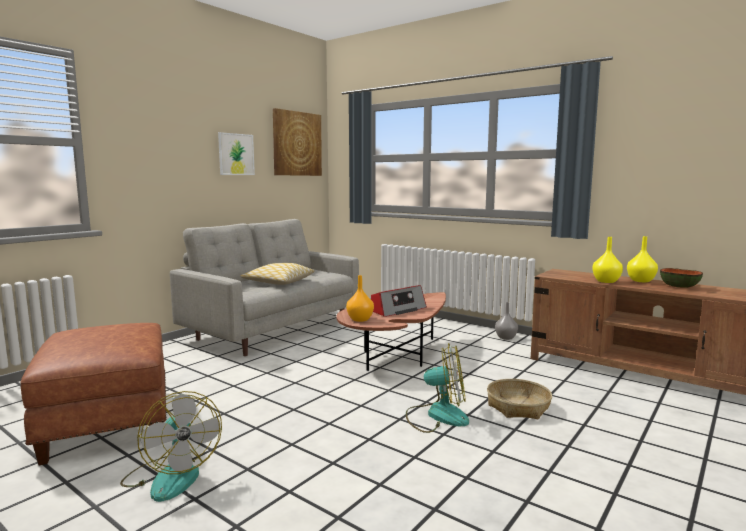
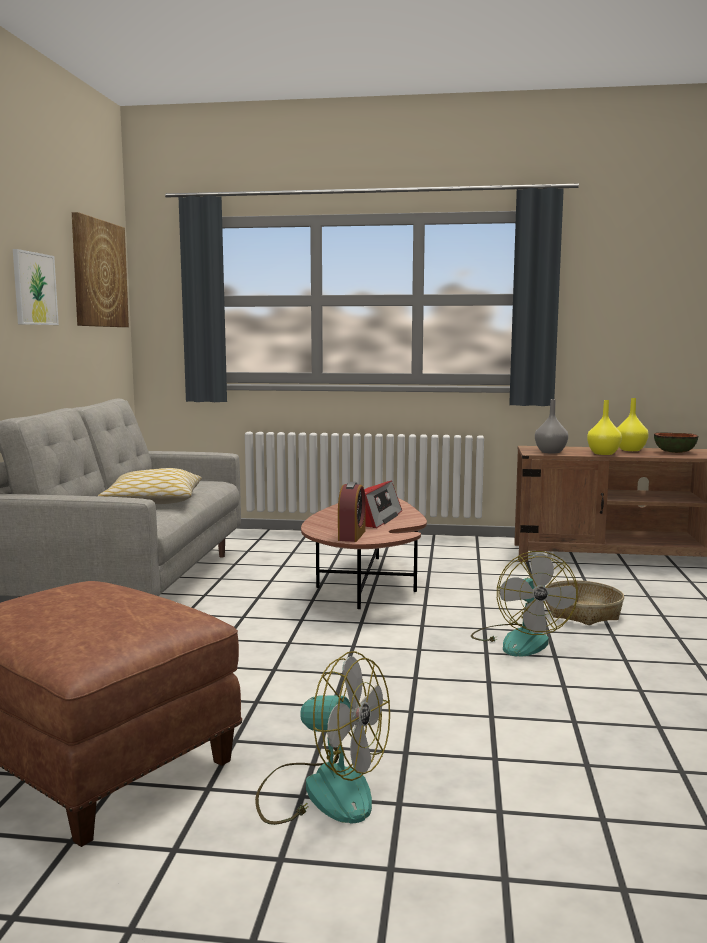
camera: 30 degrees left, 0 degrees up
(360, 319) = (351, 535): orange vase -> alarm clock
(437, 416) = (520, 640): fan -> fan turned 105 degrees clockwise
(505, 337) = (458, 543): grey vase -> grey vase (550, 452)

